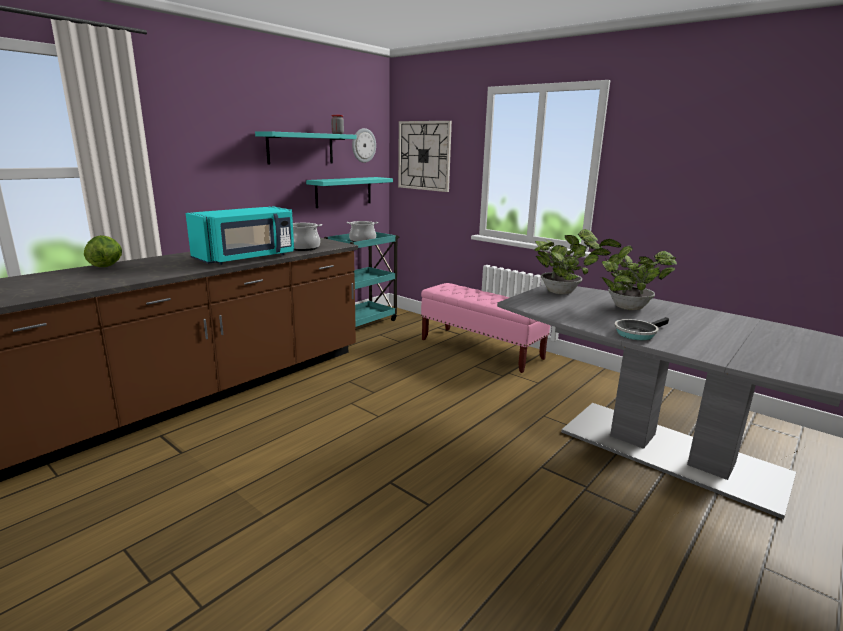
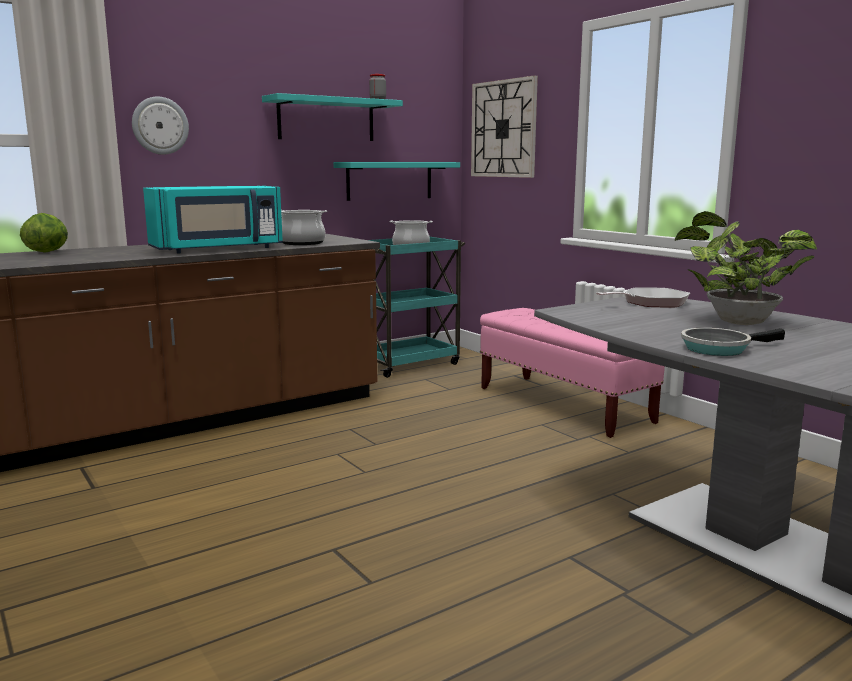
camera: 15 degrees right, 5 degrees down
(363, 145) = (421, 118): wall clock -> wall clock (160, 125)
(562, 292) = (650, 303): potted plant -> frying pan

